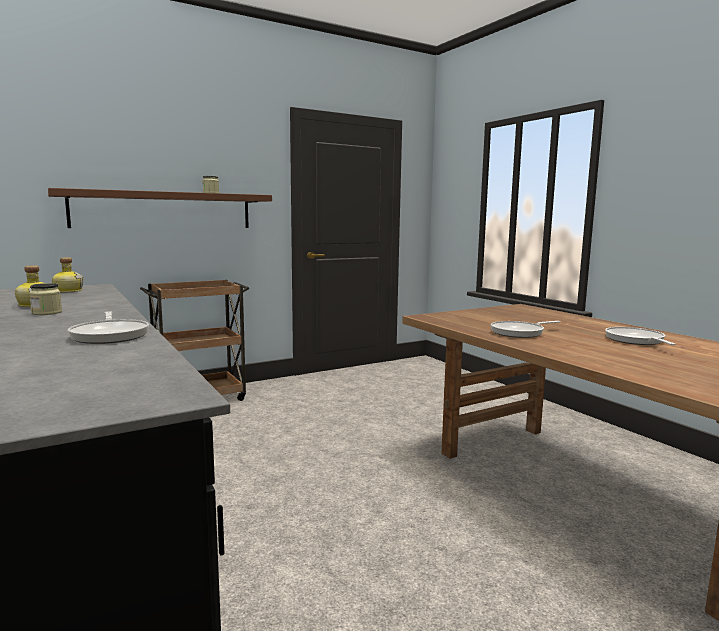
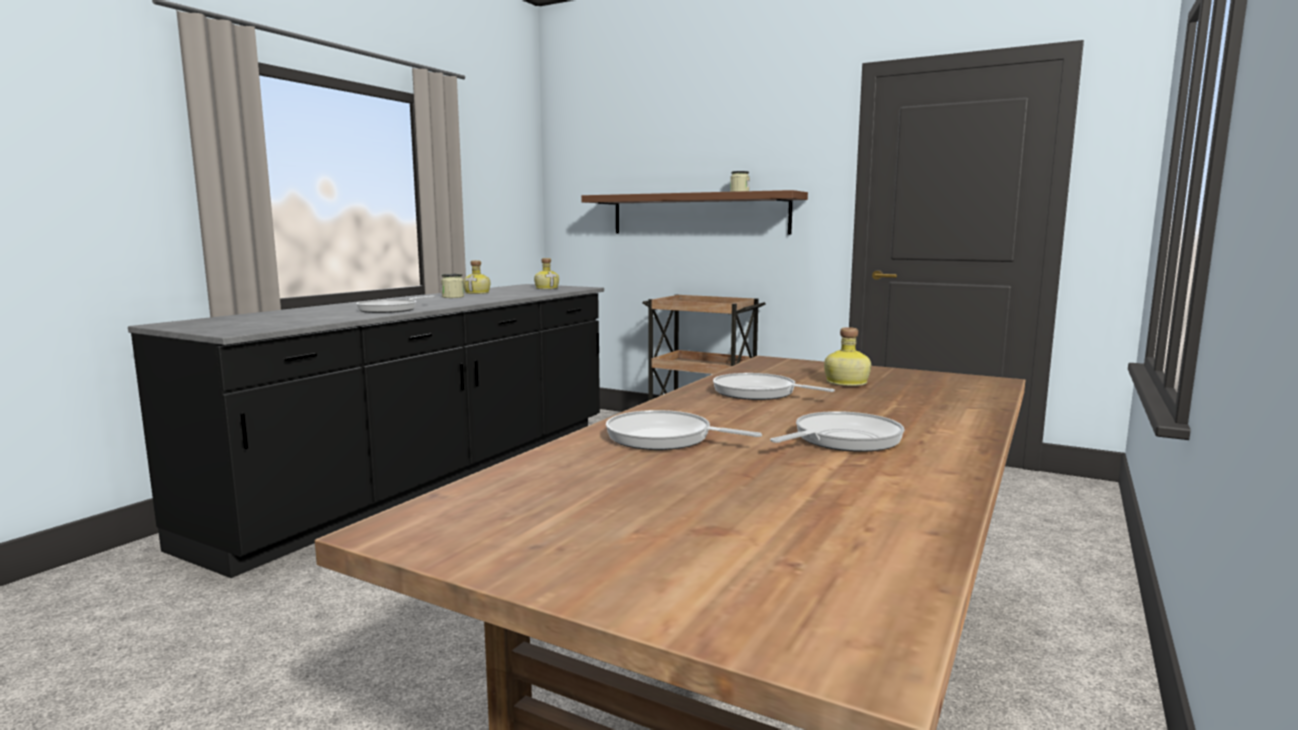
camera: 60 degrees right, 0 degrees up
(506, 319) = (845, 383): none -> bottle
(626, 361) = (664, 438): none -> frying pan

